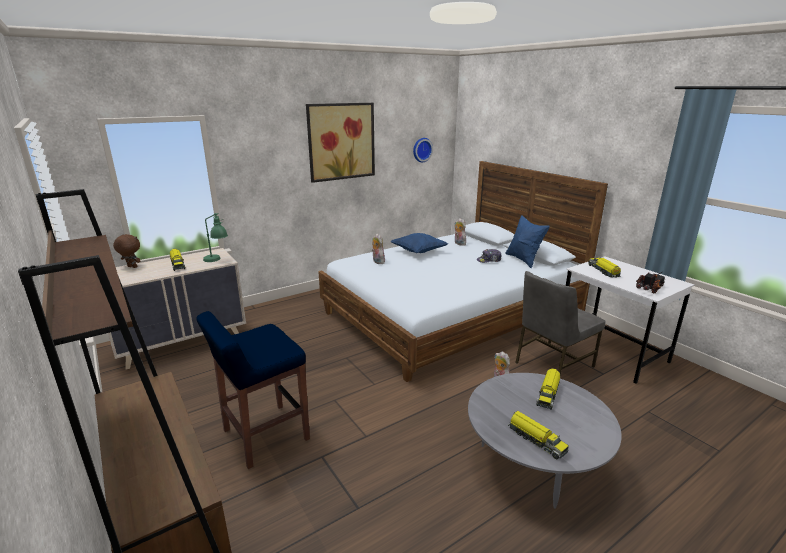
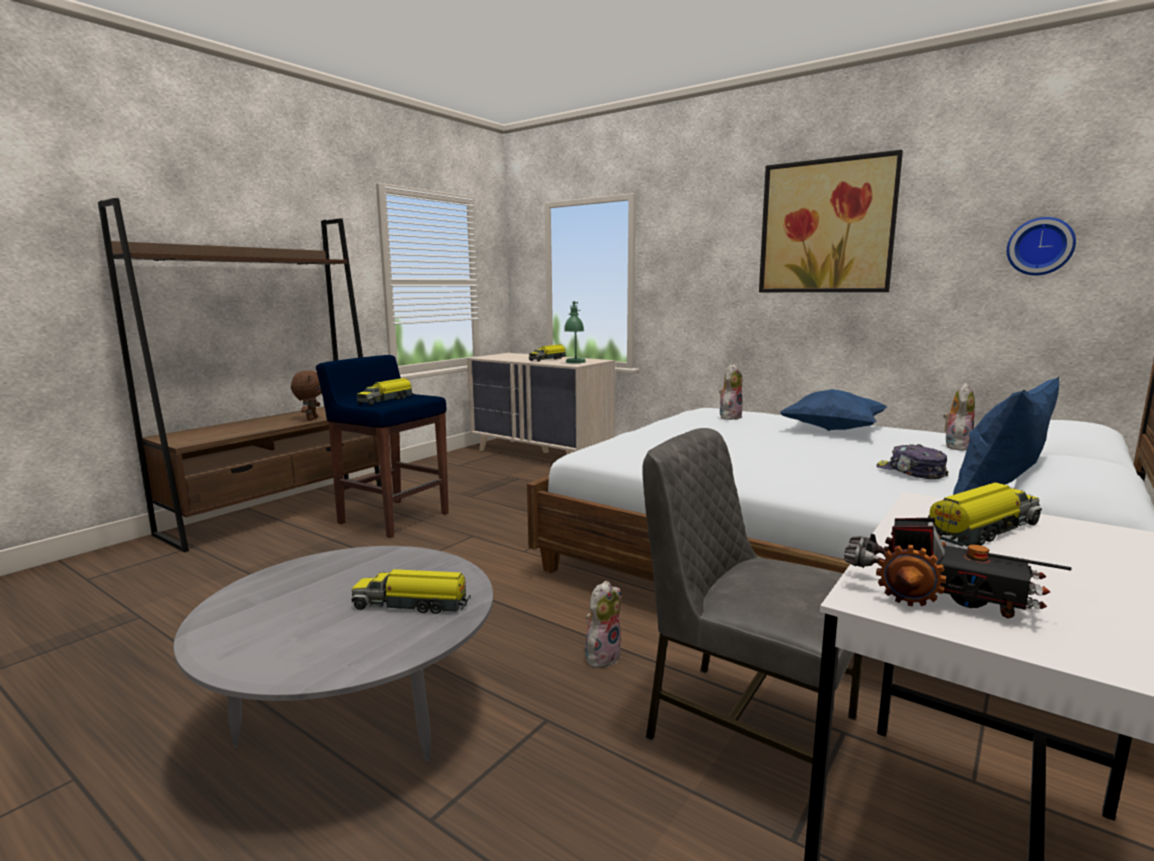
camera: 70 degrees right, 10 degrees down
(131, 267) = (526, 355): brown plush toy -> brown plush toy (311, 419)
(536, 440) = (266, 599): toy truck -> toy truck (386, 400)

